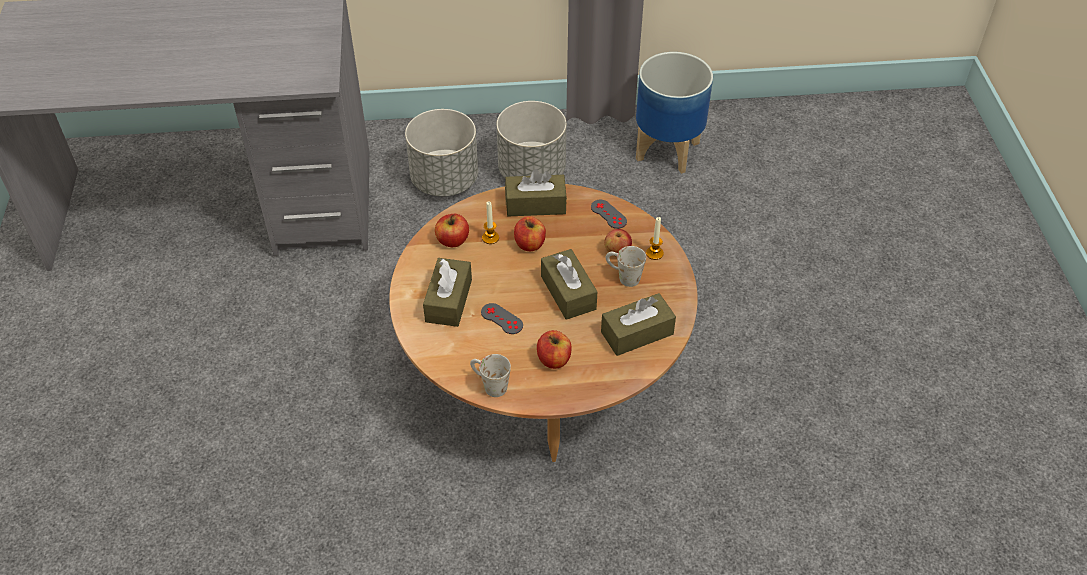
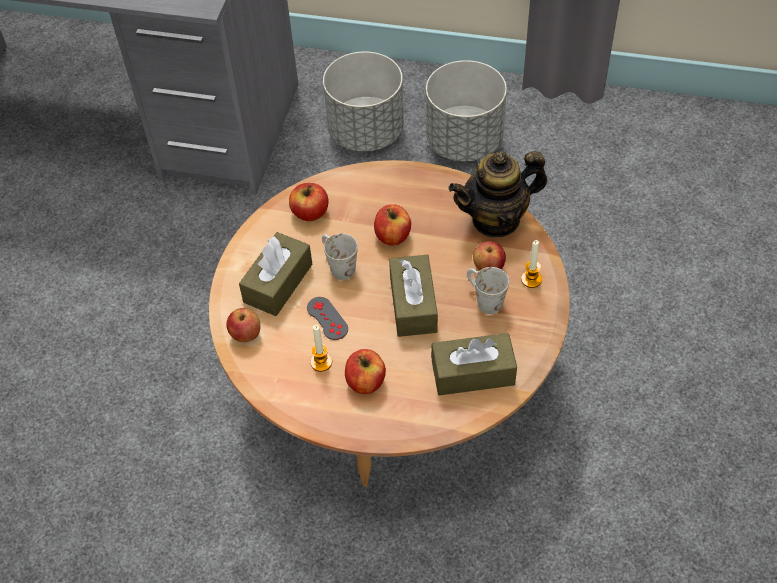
camera: 20 degrees right, 5 degrees up
(438, 347) = (245, 335): none -> apple
(489, 385) = (283, 394): white mug -> white mug (338, 265)
(490, 238) = (352, 219): candle -> candle (321, 362)
(535, 204) = (418, 189): brown tissue box -> none
(608, 214) = (496, 219): grey game controller -> teapot
(666, 151) = (626, 147): planter -> none

